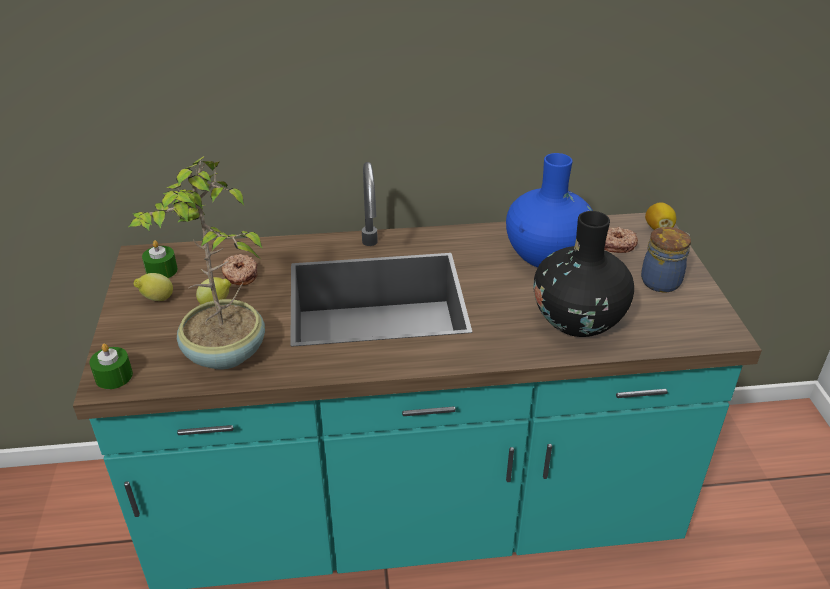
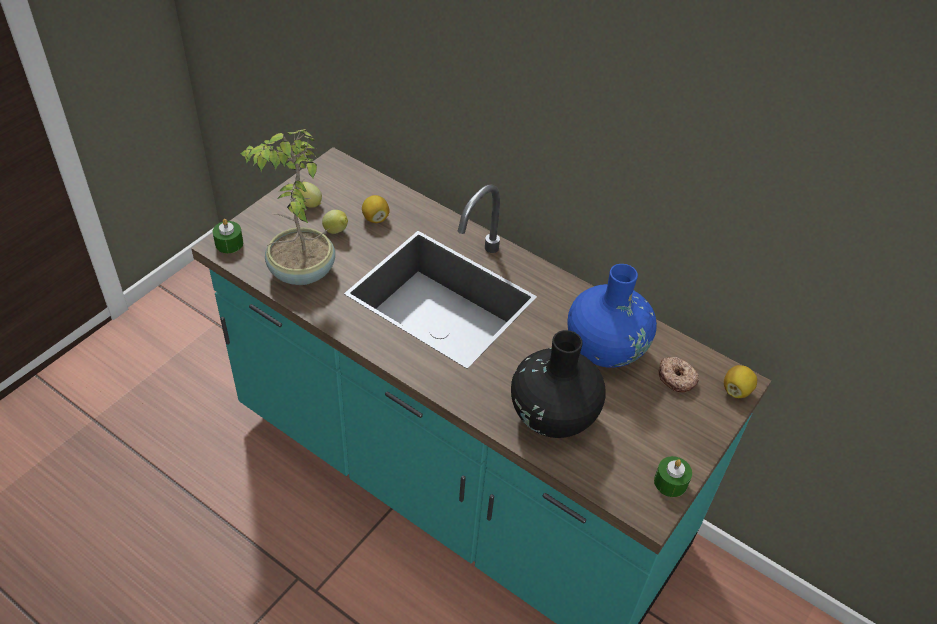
camera: 40 degrees right, 10 degrees up
(162, 271) = (334, 183): green candle -> green candle (670, 482)
(240, 275) = (375, 218): donut -> lemon
(662, 281) = (667, 434): jar -> none

